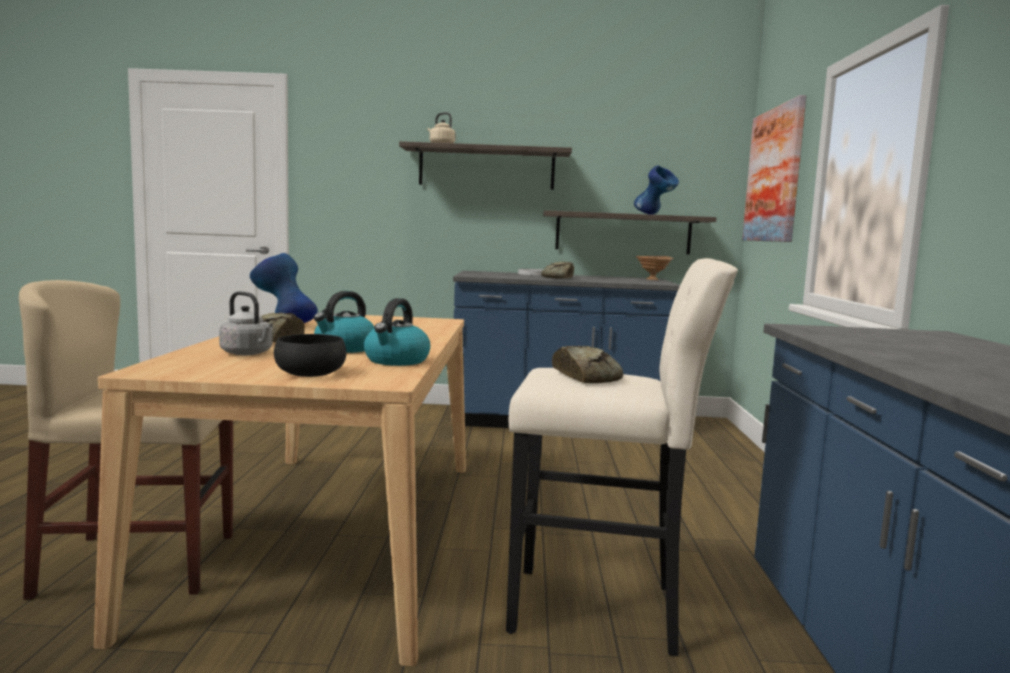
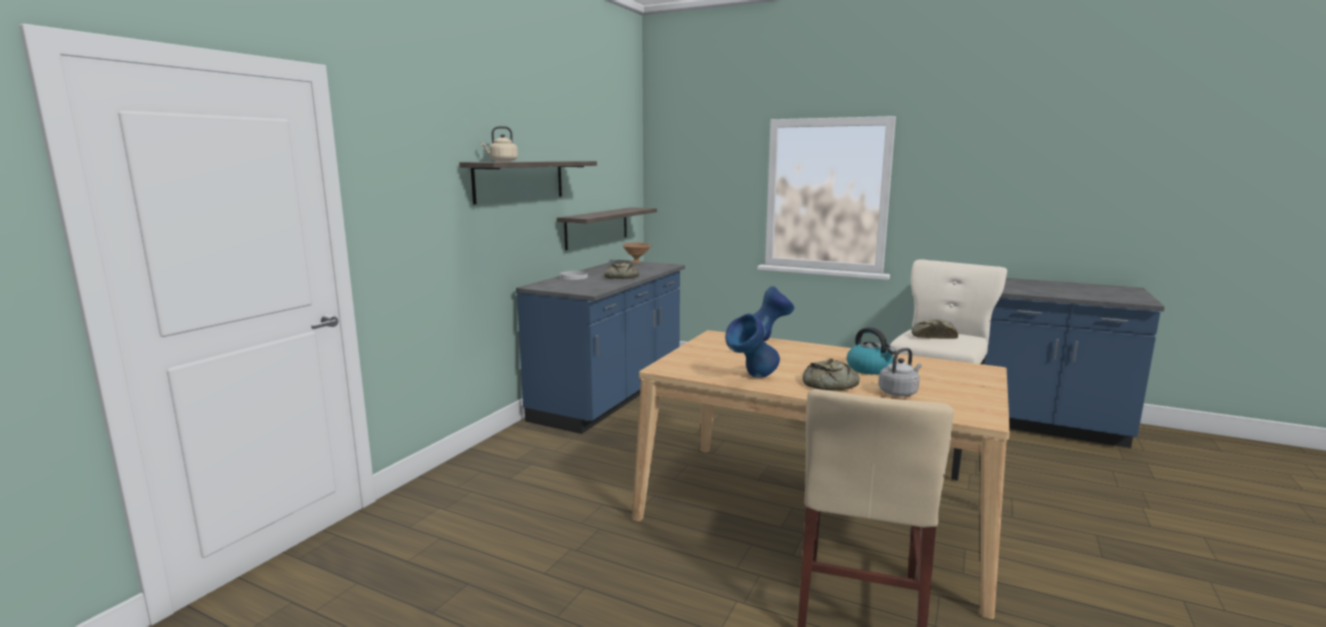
camera: 65 degrees left, 5 degrees up
(310, 373) = (966, 381): black bowl -> none
(396, 361) = (914, 362): kettle -> none
(654, 214) = (626, 210): blue vase -> blue vase (768, 340)
(774, 175) = (695, 178): picture -> none

